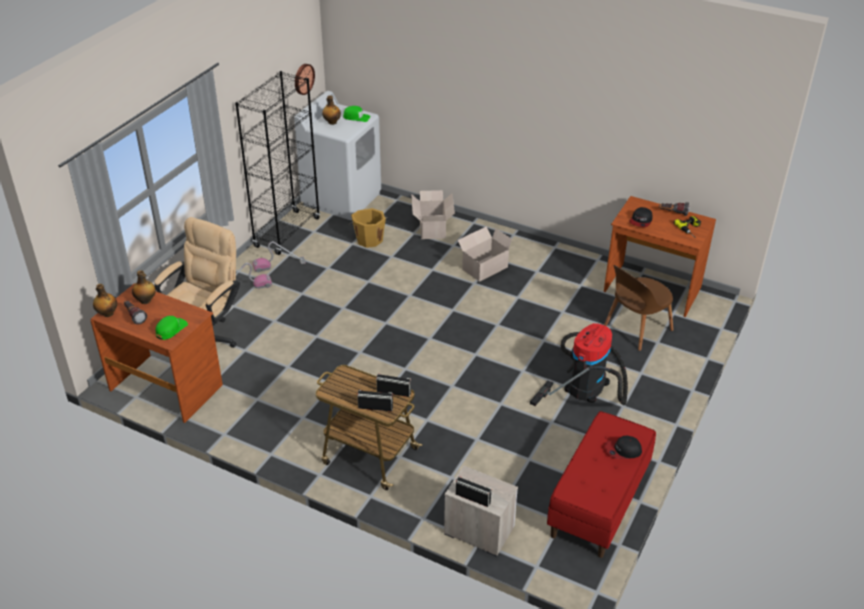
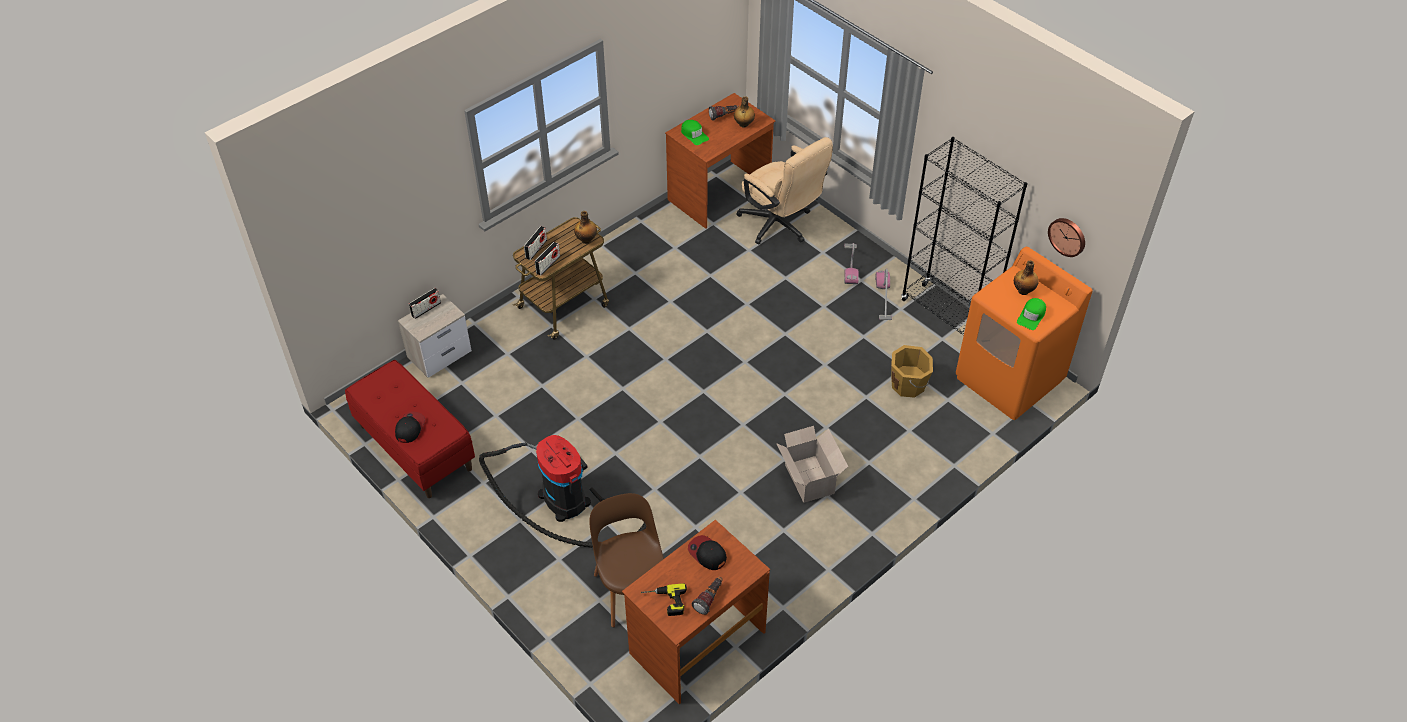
camera: 110 degrees right, 10 degrees up
(107, 313) = (735, 102): bottle -> bottle (586, 239)
(342, 198) = (1009, 379): white washing machine -> orange washing machine
(432, 227) = (915, 453): cardboard box -> none

